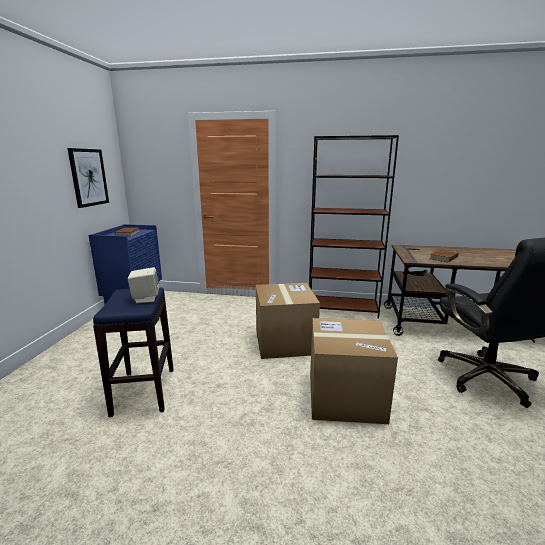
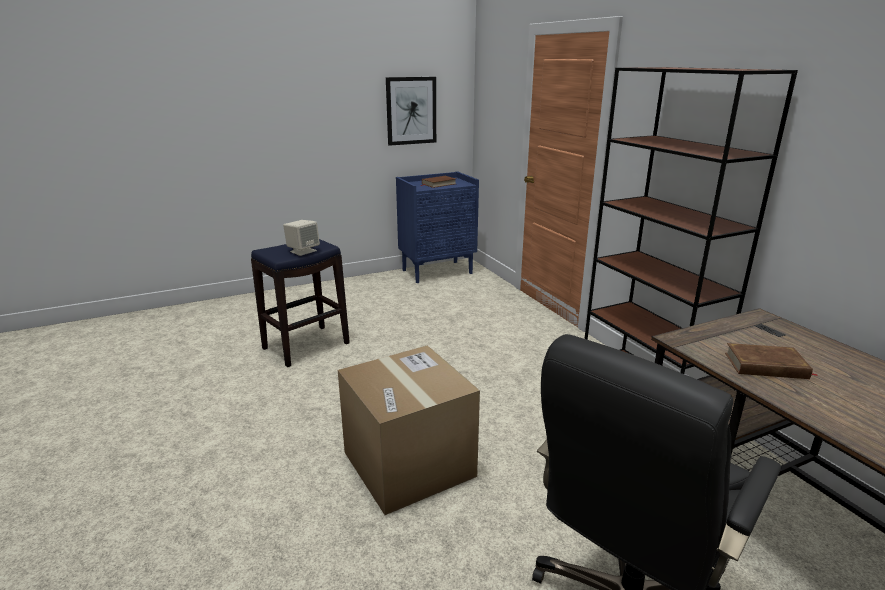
camera: 55 degrees right, 5 degrees up
(284, 342) = (477, 381): cardboard box -> none

